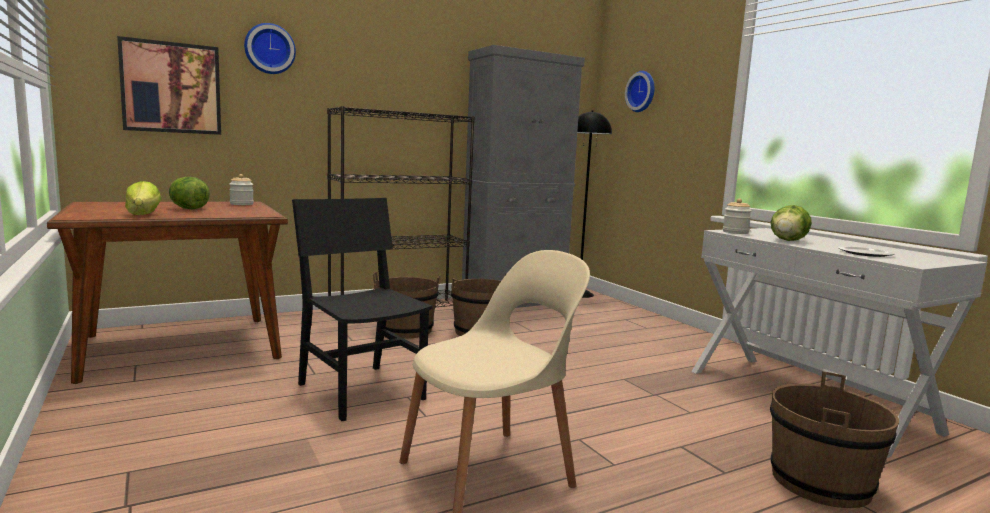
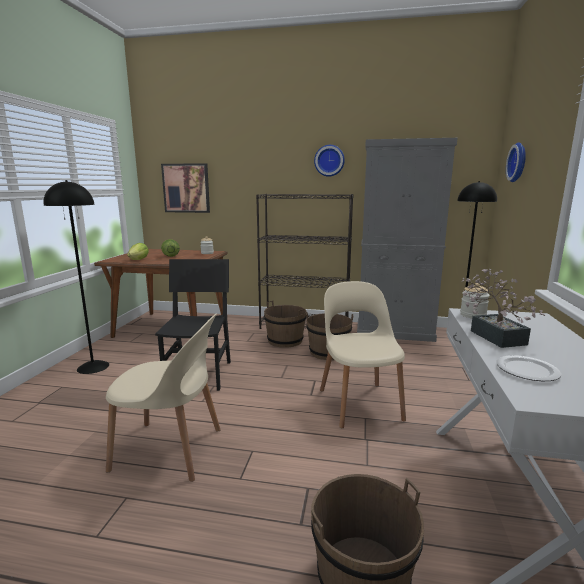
camera: 40 degrees right, 5 degrees up
(134, 429) = (93, 367): none -> black floor lamp
(269, 49) = (233, 160): wall clock -> wall clock (329, 160)
(596, 368) = (359, 403): none -> beige chair
(788, 241) = (494, 335): lettuce -> potted plant

